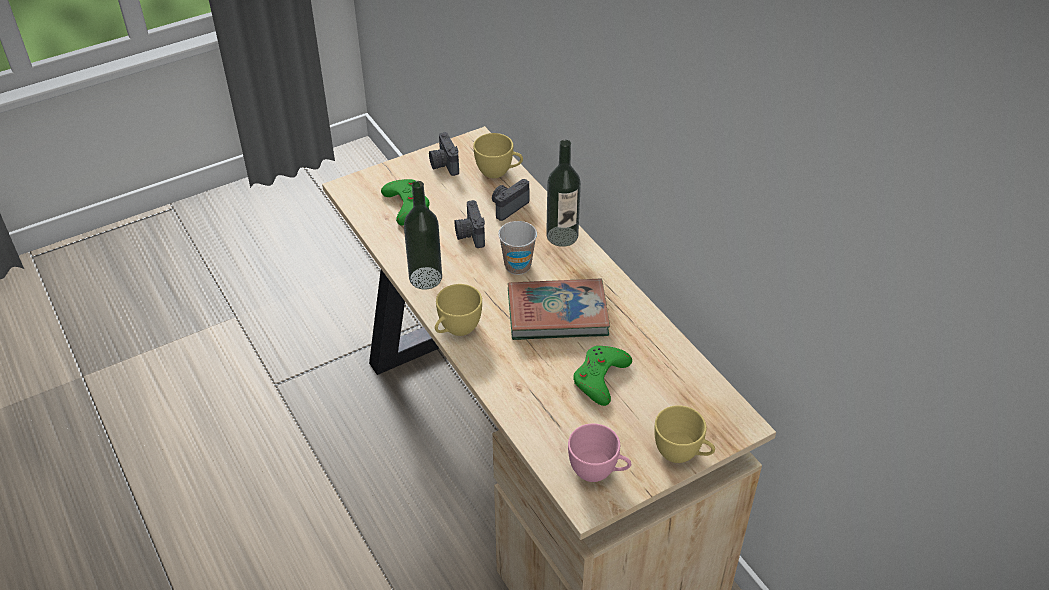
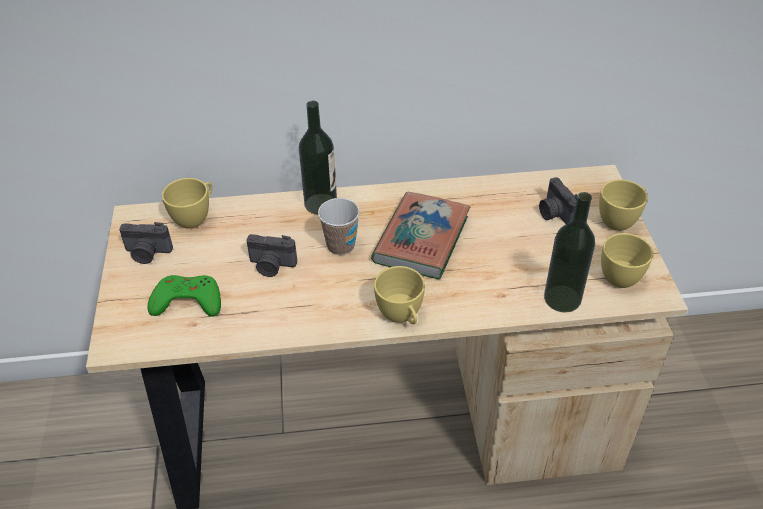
camera: 65 degrees left, 0 degrees up
(425, 278) = (312, 318): bottle -> bottle (562, 298)
(508, 206) = (251, 226): camera -> camera (555, 214)
(598, 472) = (623, 275): pink cup -> yellow cup
(600, 378) = (515, 238): green game controller -> none

